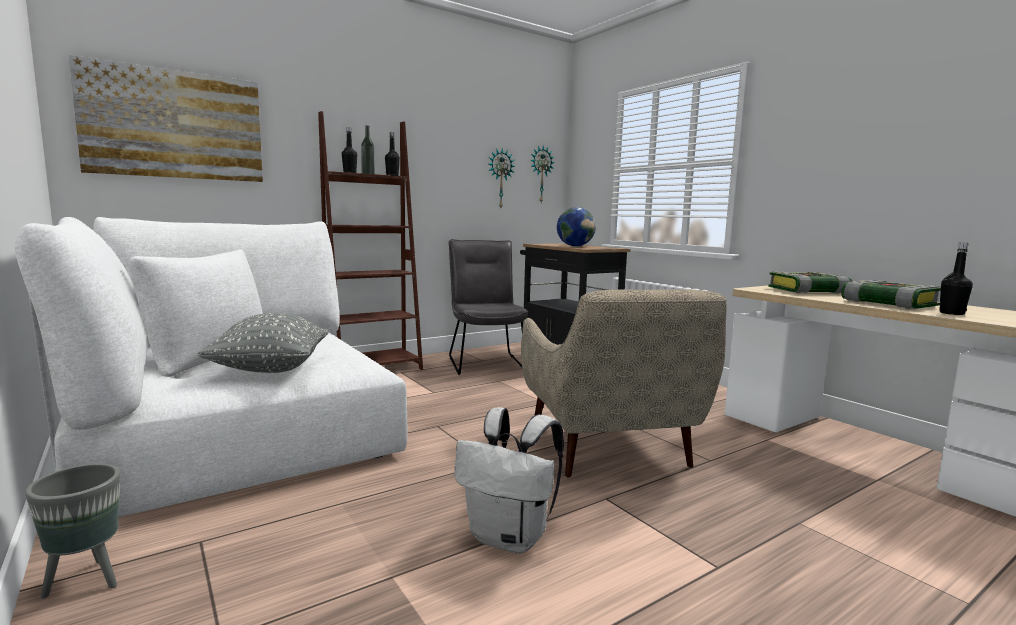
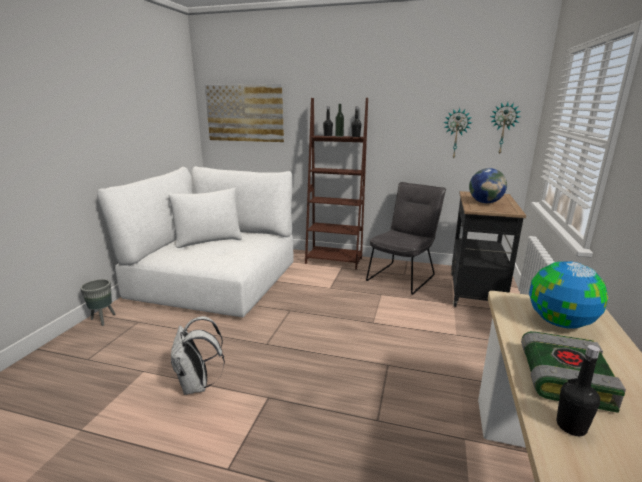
camera: 50 degrees right, 10 degrees up
(271, 369) = (200, 256): grey pillow -> none
(609, 450) = (335, 373): beige armchair -> none
(807, 291) = (559, 322): book -> globe

